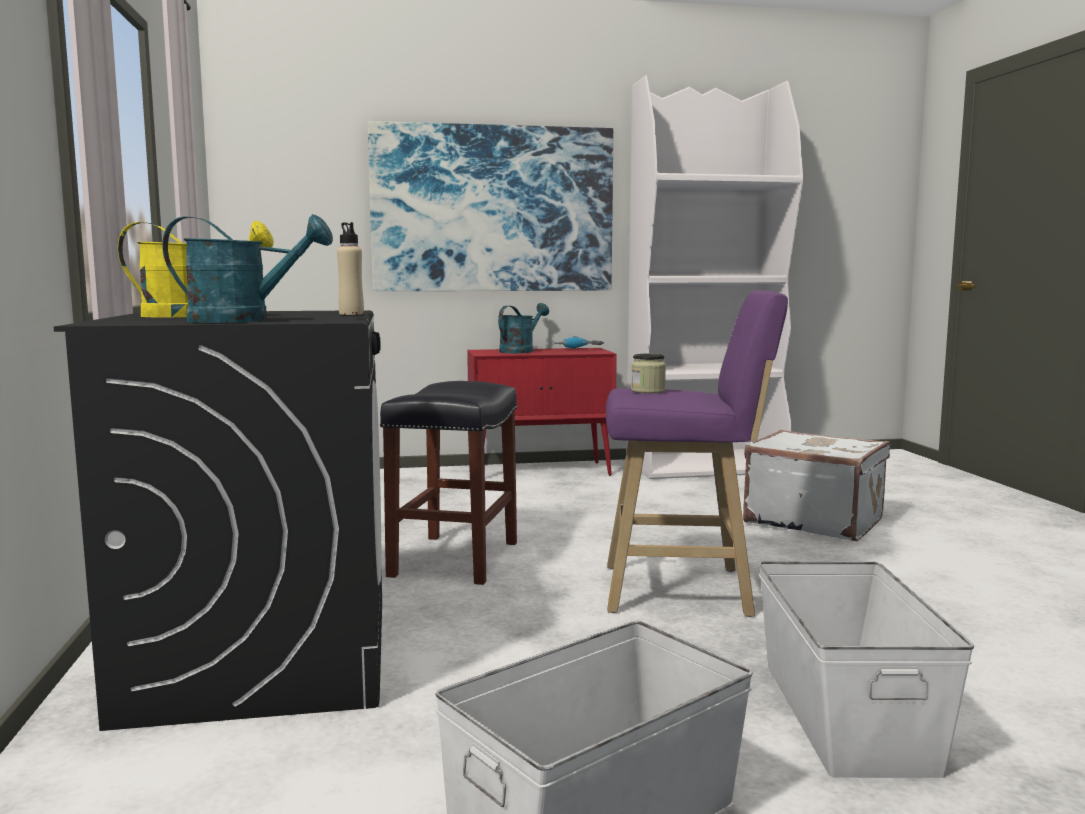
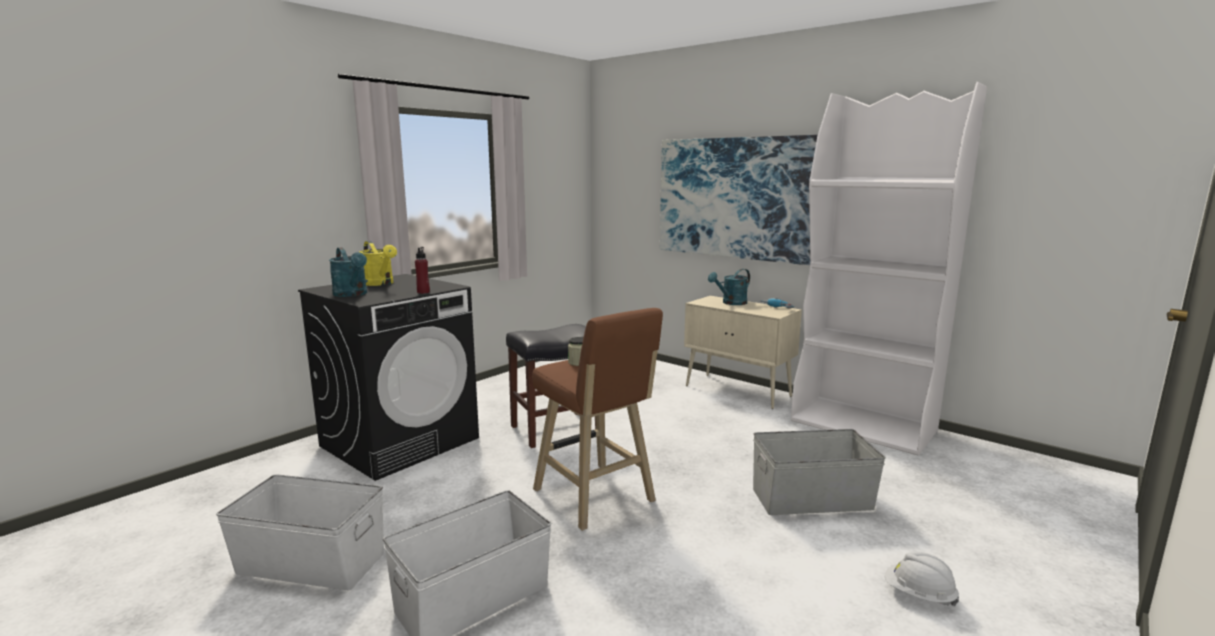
camera: 50 degrees right, 5 degrees up
(351, 314) = (423, 292): beige bottle -> red bottle
(520, 351) = (731, 303): turquoise watering can -> turquoise watering can turned 150 degrees clockwise
(541, 471) = (738, 391): red cabinet -> beige cabinet
(684, 590) = (596, 498): purple stool -> brown stool
(813, 521) = (810, 498): white suitcase -> grey storage box
(1005, 543) = (918, 595): none -> white hard hat

